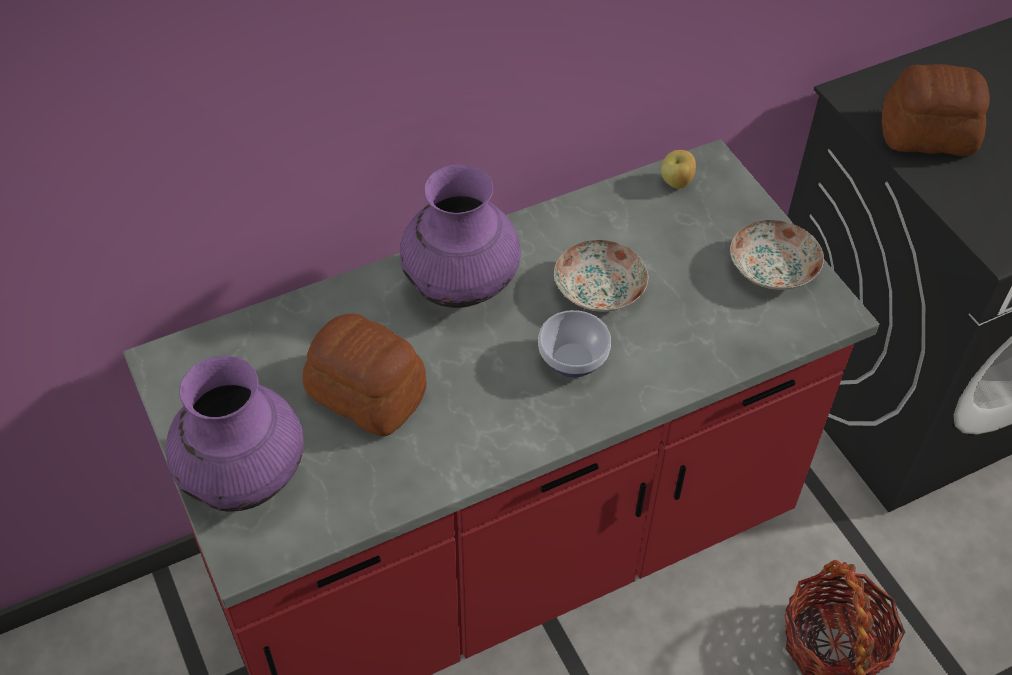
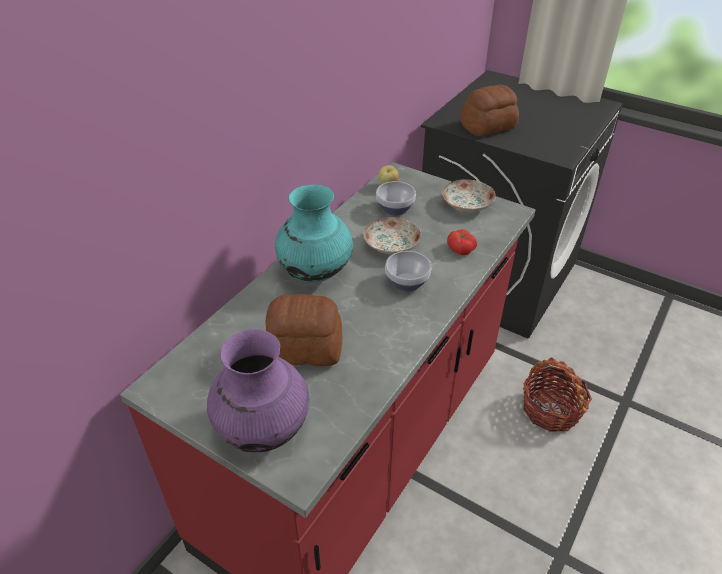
camera: 30 degrees left, 10 degrees down
(461, 287) = (315, 272): purple vase -> turquoise vase
(655, 230) = (396, 209): none -> bowl
(696, 341) = (460, 249): none -> tomato

